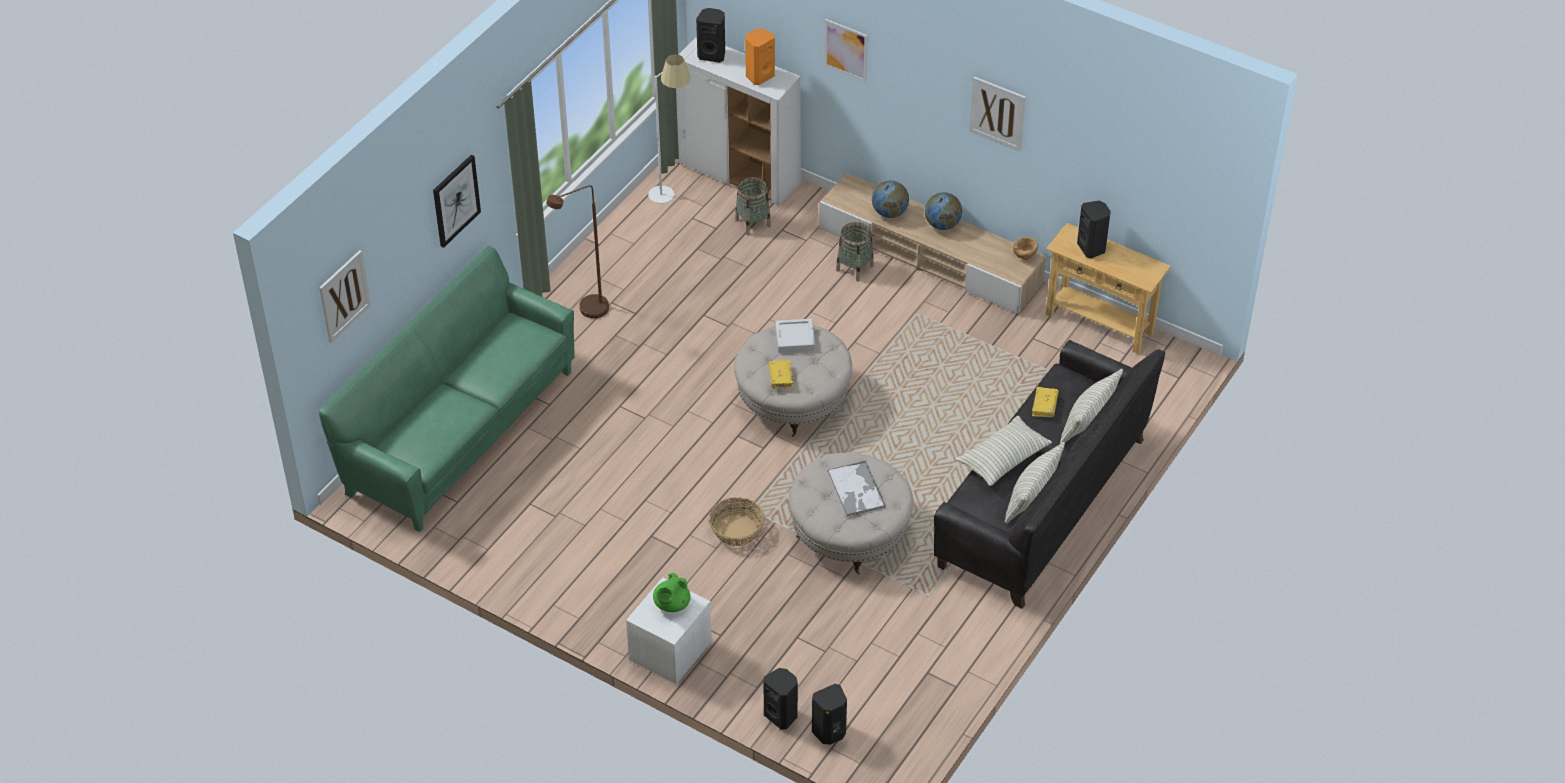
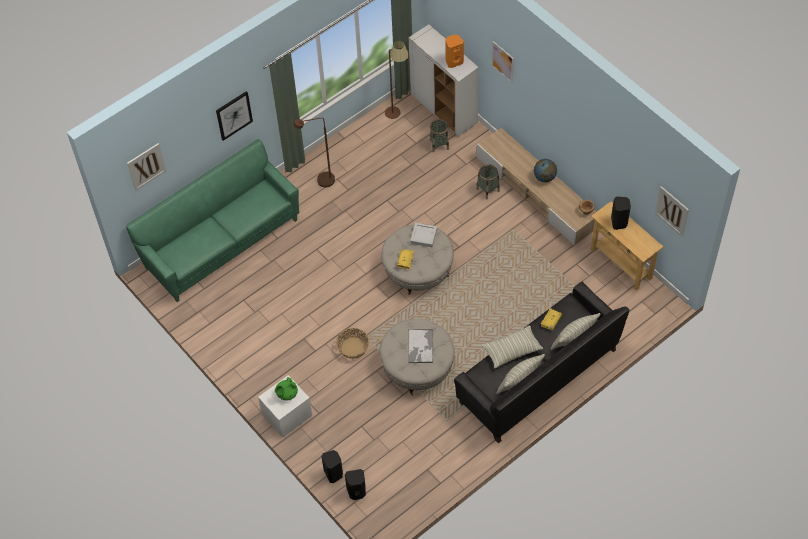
camera: 20 degrees right, 10 degrees up
(672, 197) = (398, 116): white floor lamp -> brown floor lamp
(712, 55) = (431, 40): black speaker -> none
(889, 213) = (516, 161): globe -> none
(997, 113) = (578, 127): picture -> picture (672, 211)

